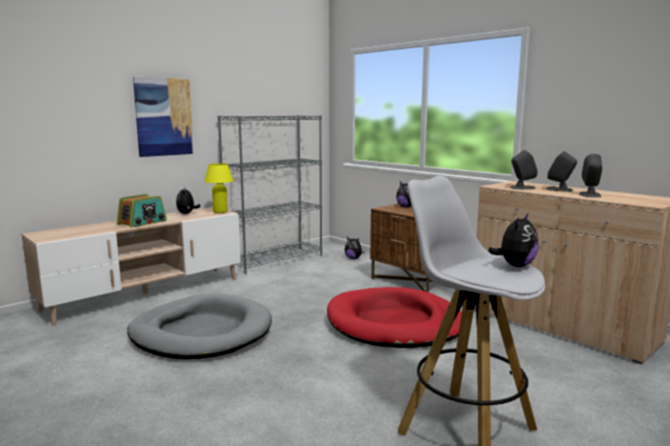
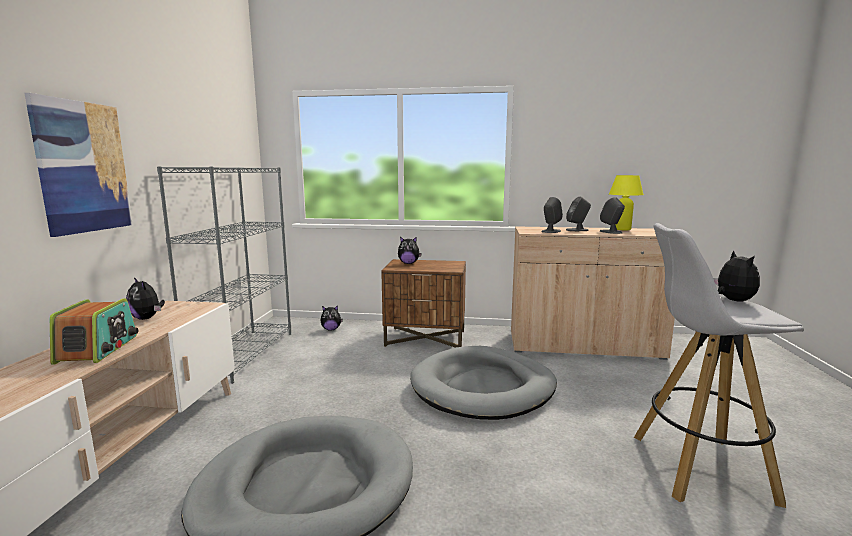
camera: 40 degrees left, 0 degrees up
(220, 212) = (196, 305): yellow table lamp -> yellow table lamp (622, 229)
(395, 323) = (483, 387): red dog bed -> grey dog bed

